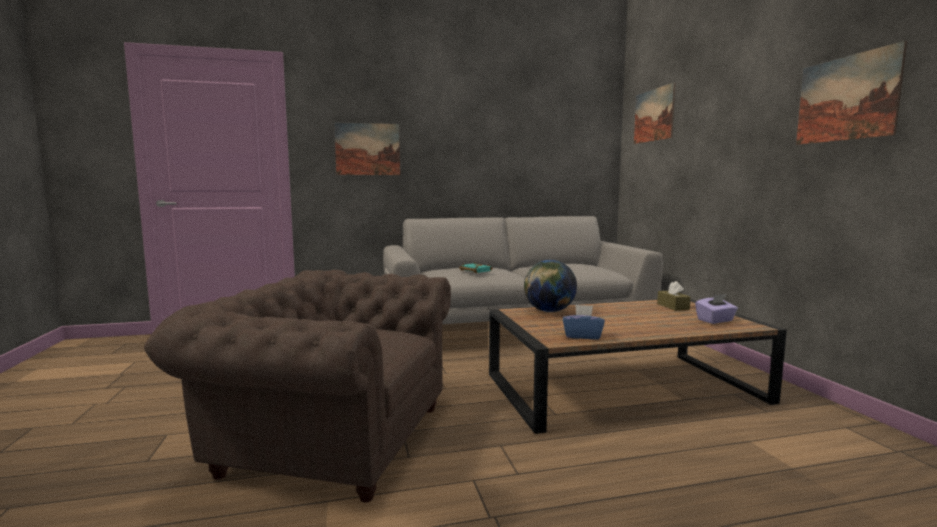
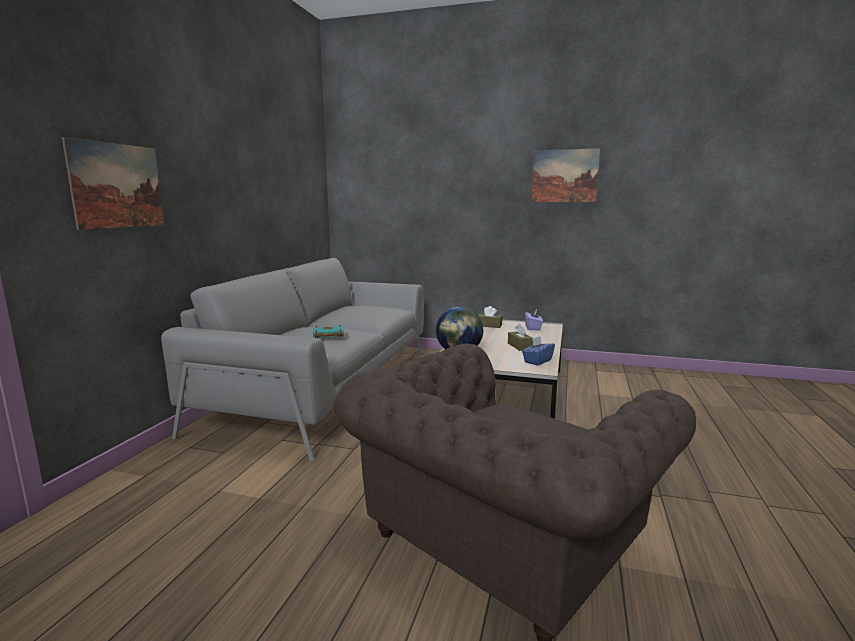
camera: 60 degrees left, 5 degrees up
(621, 324) = (520, 346): none -> brown tissue box
(653, 115) = (376, 161): picture -> none

